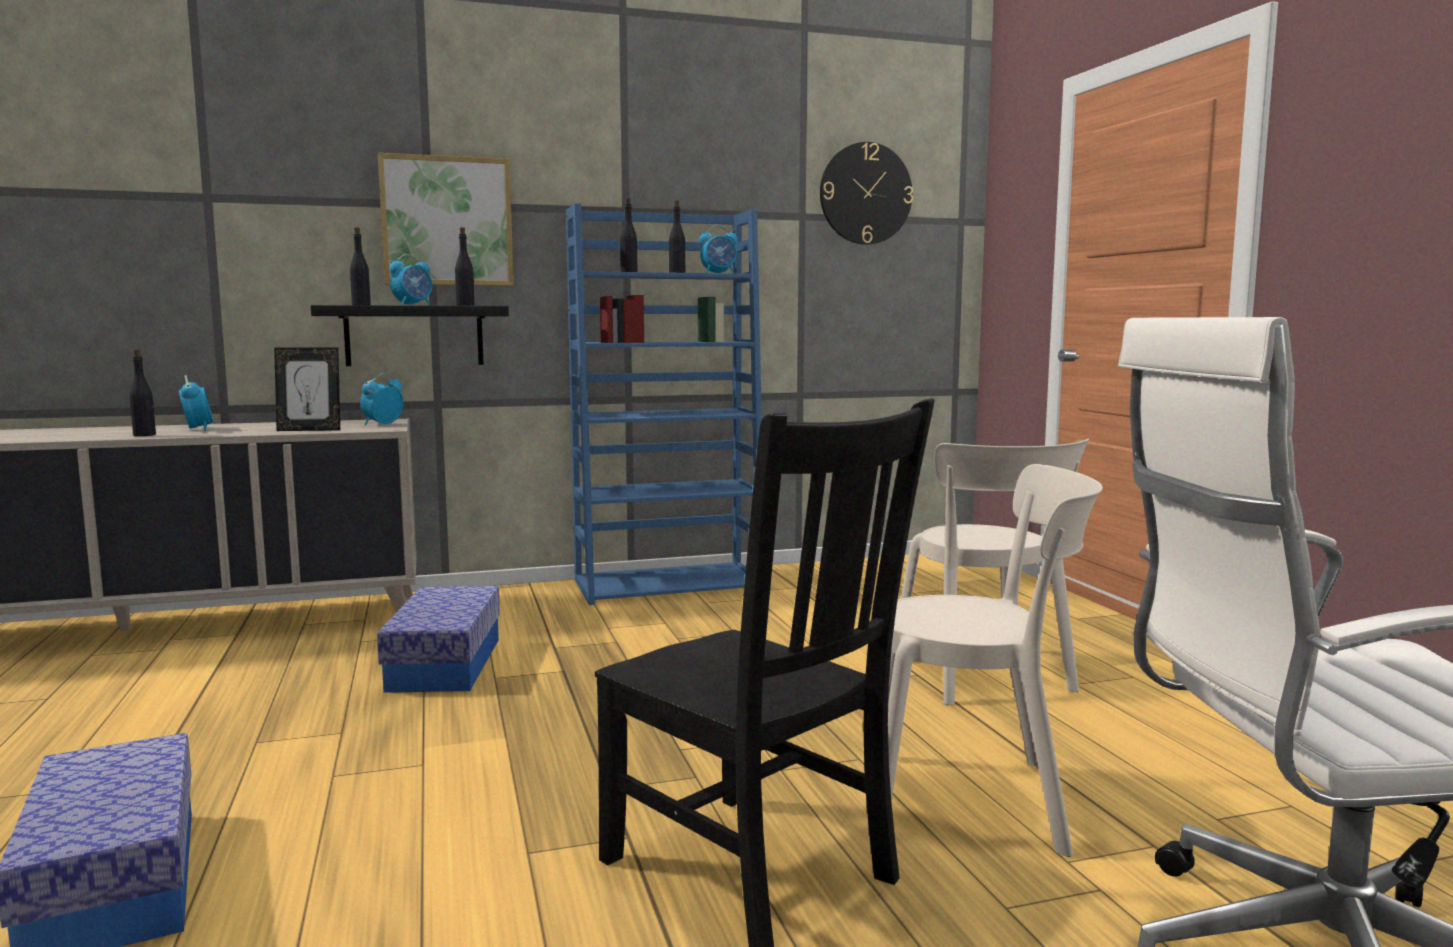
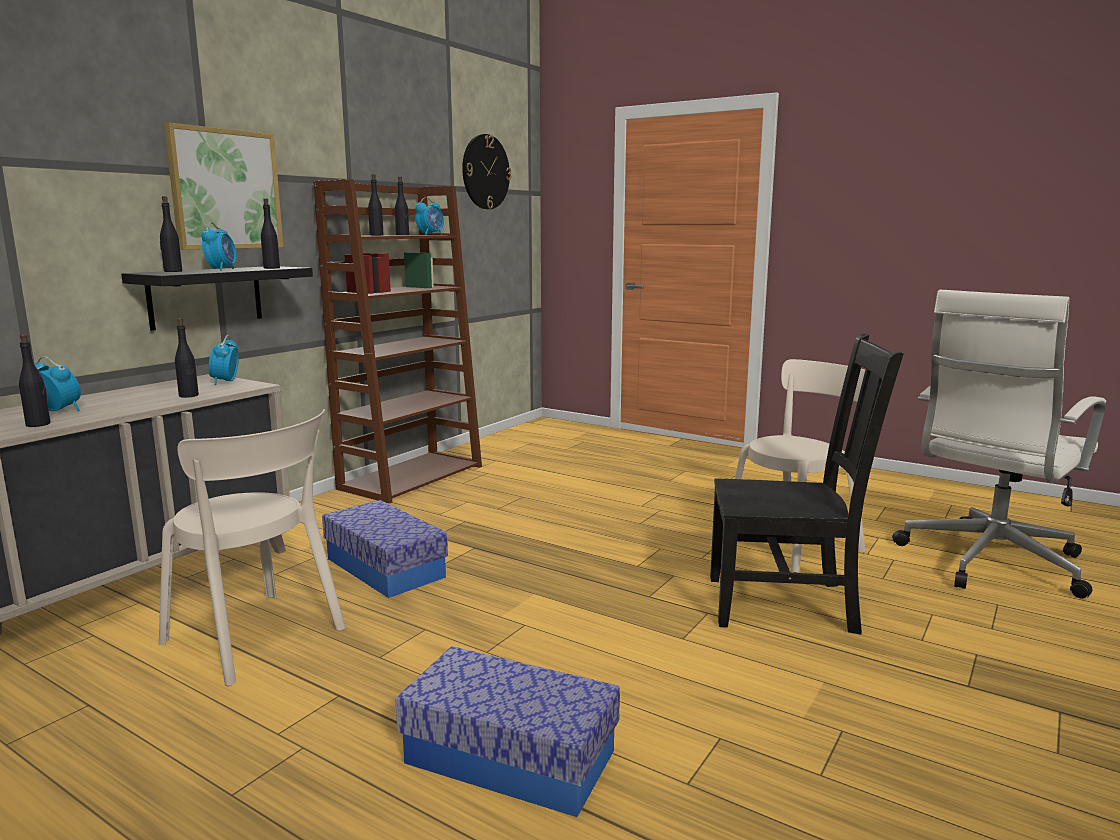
camera: 40 degrees left, 5 degrees up
(310, 430) = (189, 395): picture frame -> black bottle
(669, 584) = (412, 477): blue bookcase -> brown bookcase
(984, 677) = (690, 486): beige chair -> beige chair (258, 638)

